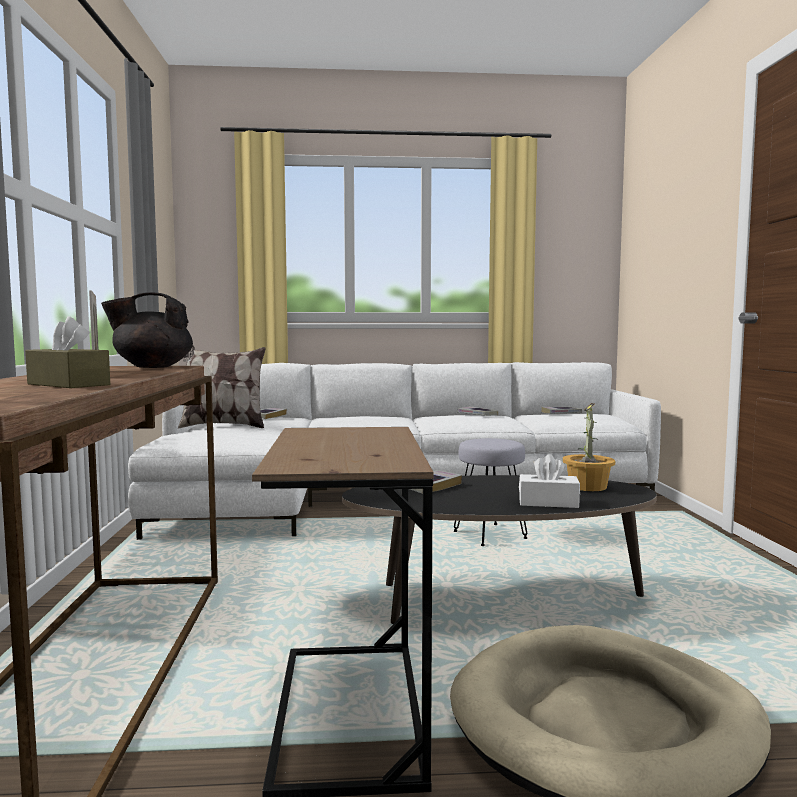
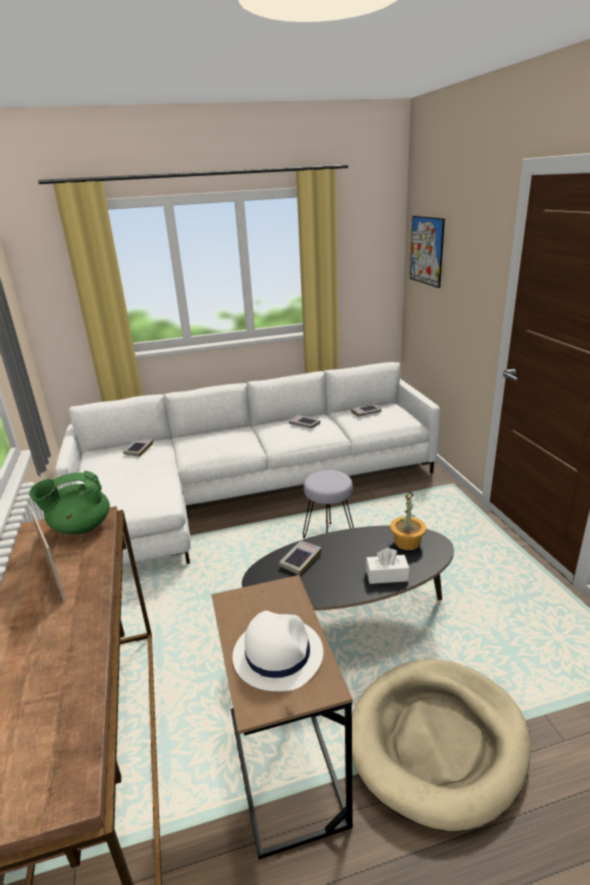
camera: 10 degrees left, 20 degrees up
(68, 384) = (67, 651): brown tissue box -> none
(152, 367) = (80, 527): black teapot -> green teapot
(222, 426) = (108, 476): pillow -> none
(345, 449) = (277, 653): none -> white hat
(644, 224) = (426, 250): none -> picture

